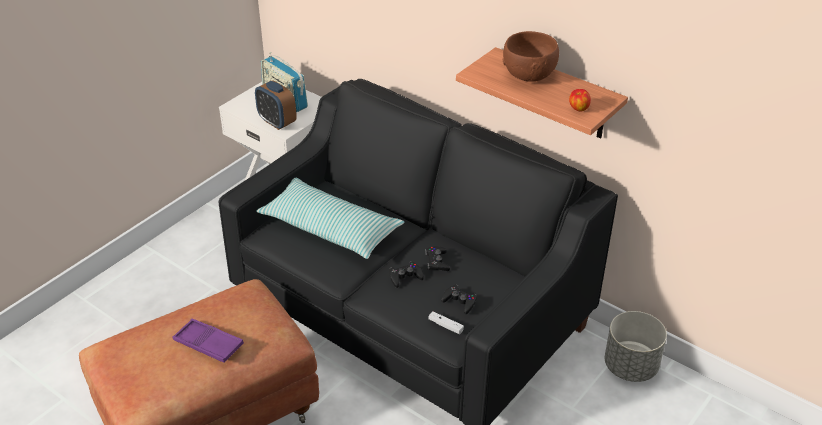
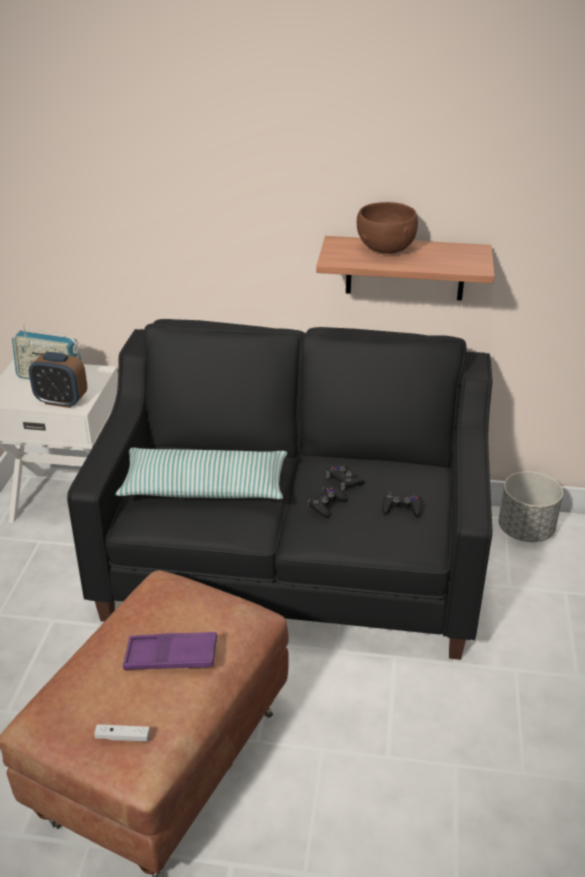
camera: 30 degrees left, 5 degrees down
(445, 326) = (408, 535): white game controller -> white game controller (123, 737)
(578, 108) = (463, 263): apple -> none

